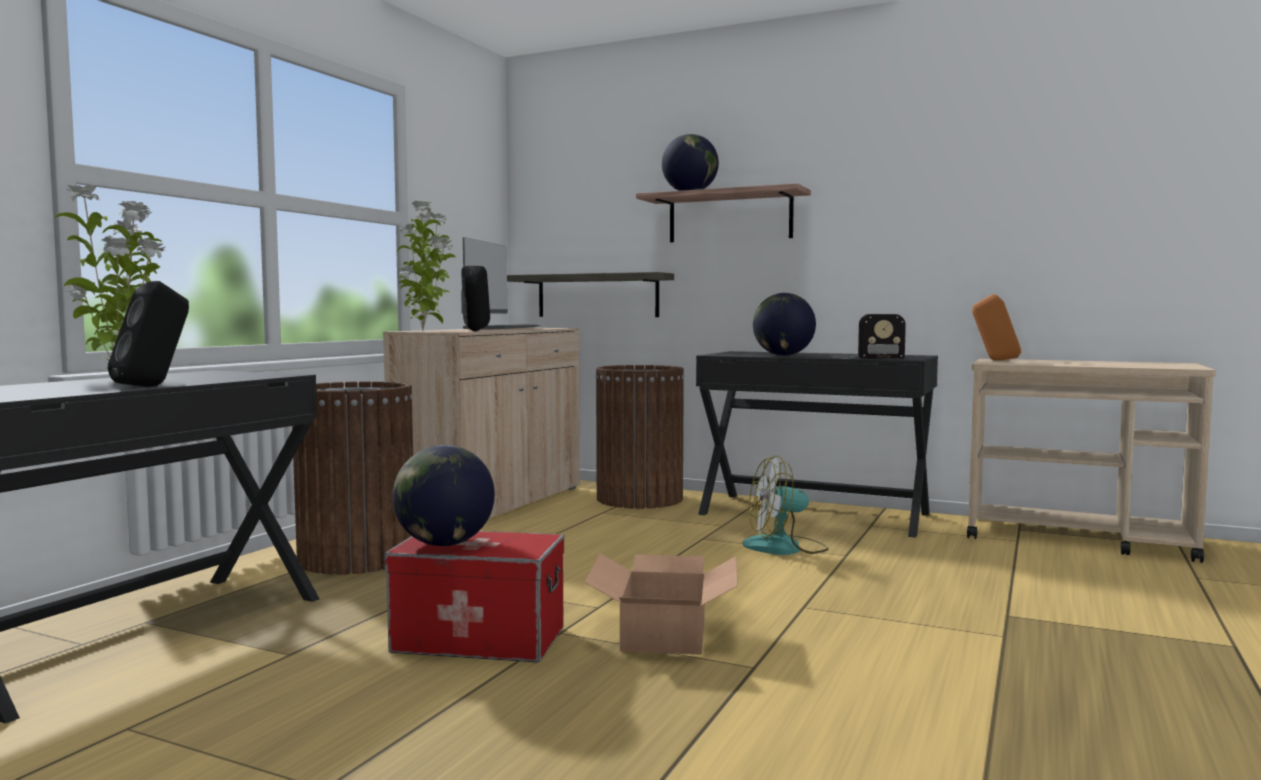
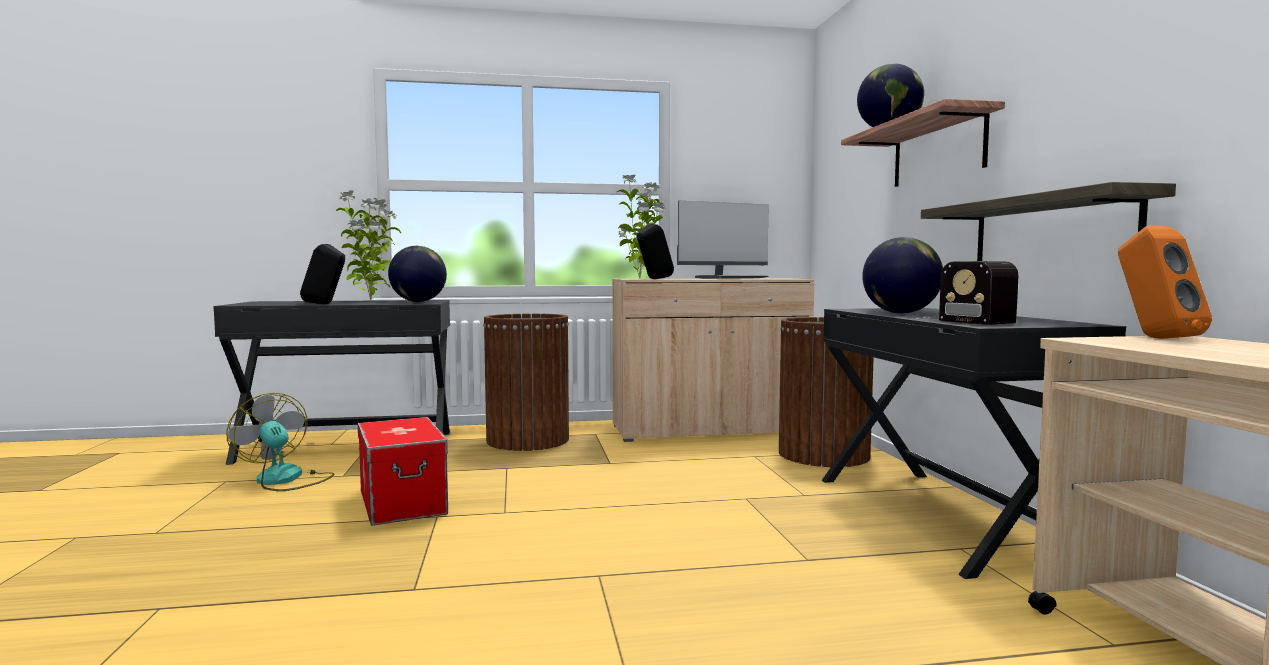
camera: 55 degrees right, 0 degrees up
(444, 544) = (388, 426): globe -> globe (418, 302)
(597, 295) = (851, 247): shelf -> shelf (1050, 233)
(665, 633) = (466, 544): cardboard box -> none
(785, 548) = (780, 531): fan -> fan (285, 480)

